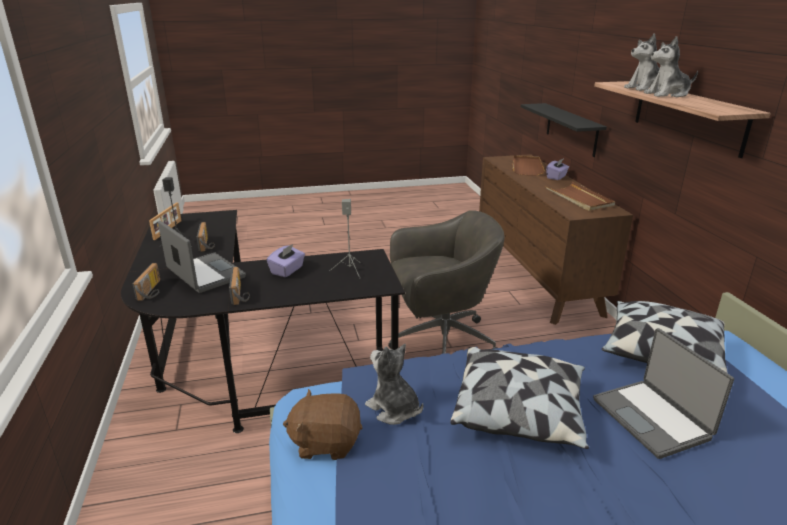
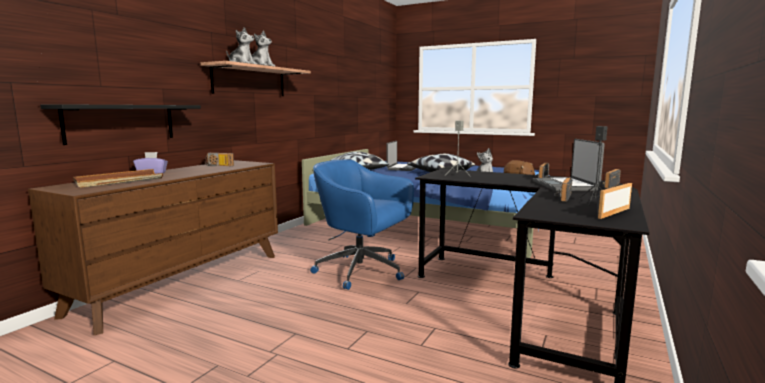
camera: 140 degrees left, 15 degrees down
(287, 270) = (499, 179): purple tissue box -> none
(440, 342) = (363, 271): grey office chair -> blue office chair
(579, 199) = (218, 166): brown tray -> radio

